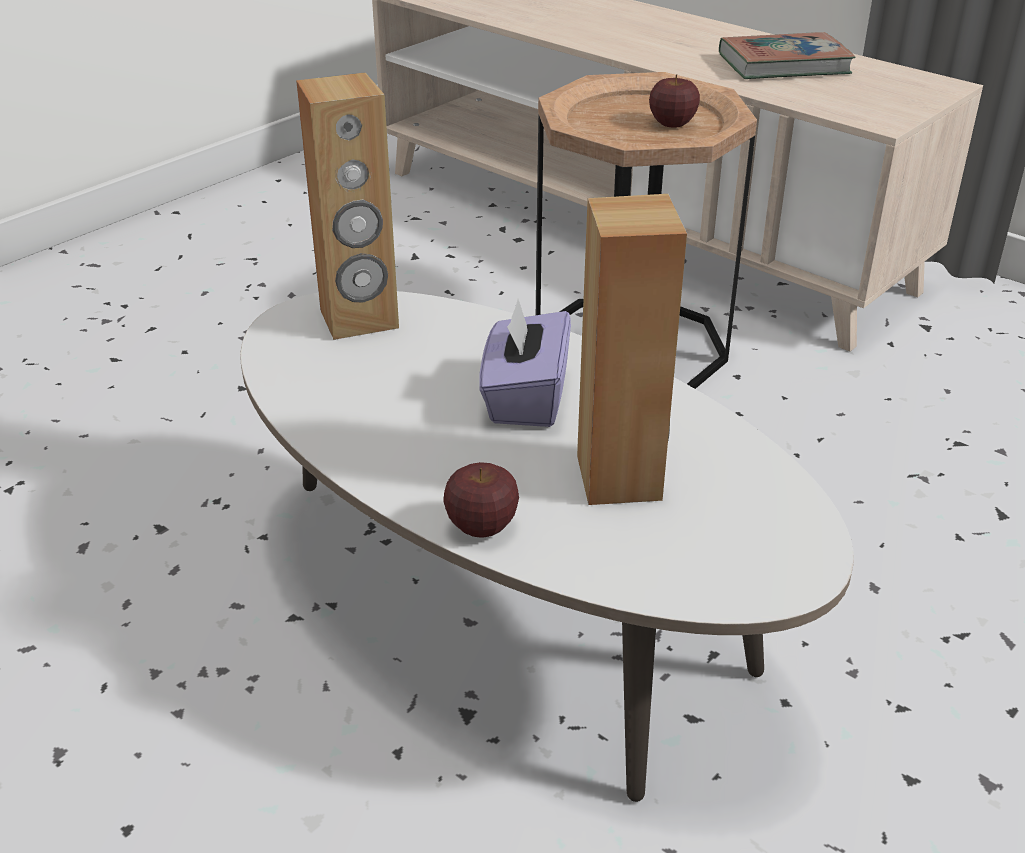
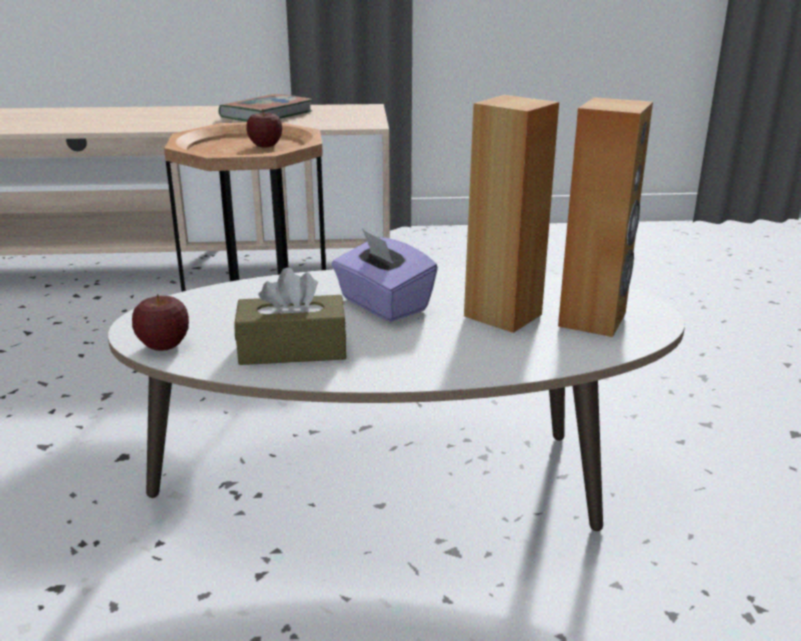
camera: 45 degrees left, 10 degrees down
(359, 320) = (195, 311): brown speaker -> brown speaker (593, 320)
(364, 407) = (292, 349): none -> brown tissue box
(481, 526) = (481, 368): apple -> apple (163, 345)

